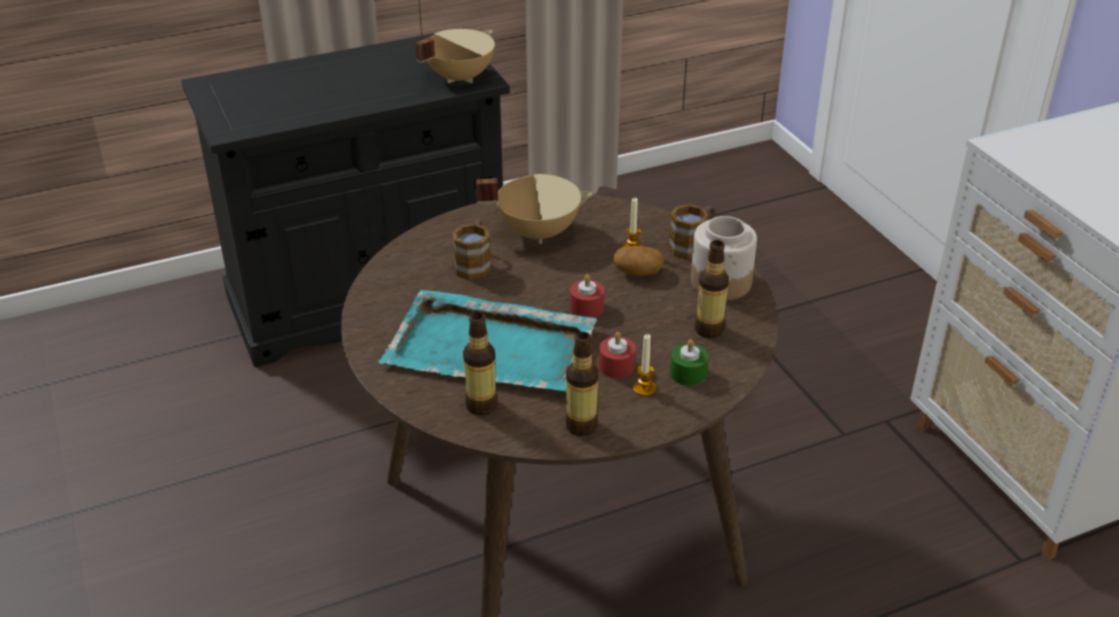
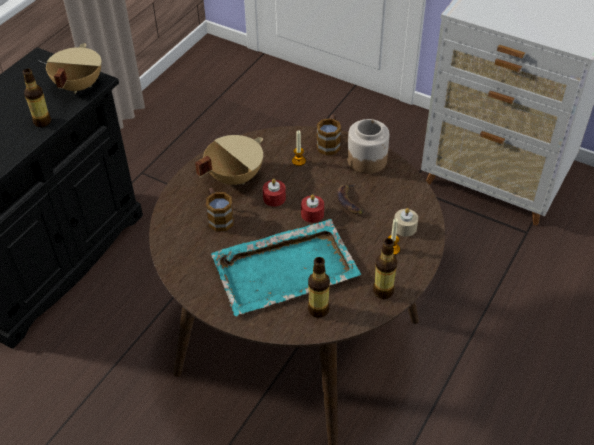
camera: 35 degrees left, 10 degrees up
(616, 366) = (364, 243): red candle -> red candle (274, 198)
(637, 272) = (316, 176): potato -> none
(649, 315) = (350, 201): none -> banana
(688, 374) = (405, 227): green candle -> beige candle
(709, 330) = (389, 194): bottle -> bottle (42, 122)

